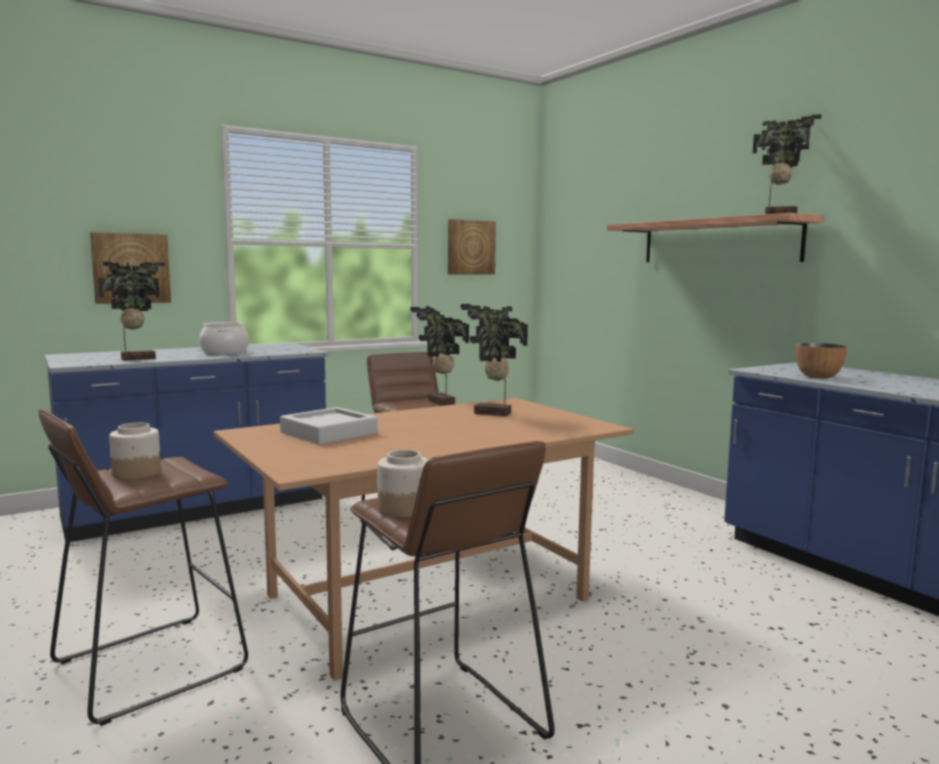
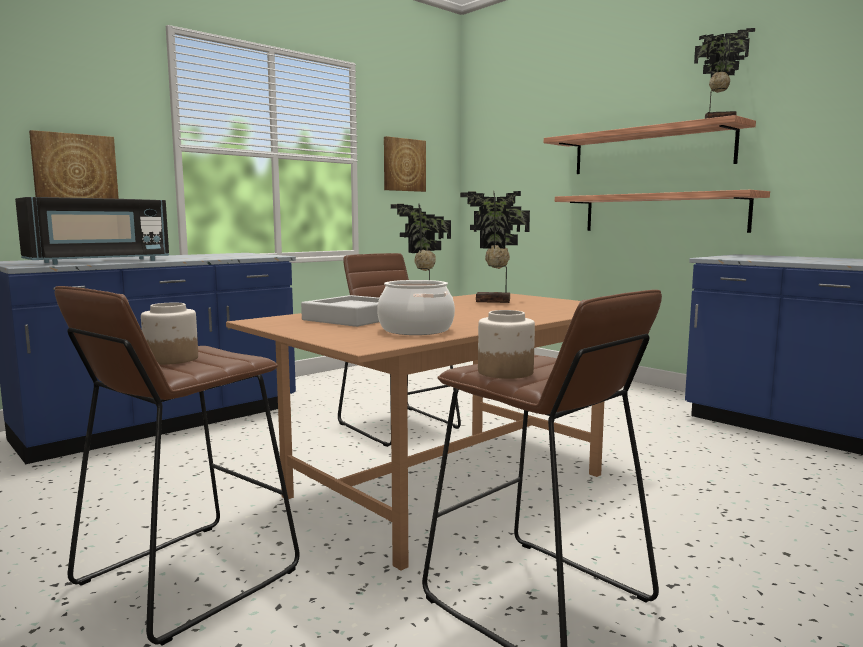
camera: 10 degrees left, 0 degrees up
(137, 358) = (99, 262): potted plant -> black microwave
(224, 352) = (187, 257): cooking pot -> cooking pot (415, 330)
(729, 310) = (662, 213): none -> shelf
(818, 377) = (777, 260): bowl -> none

